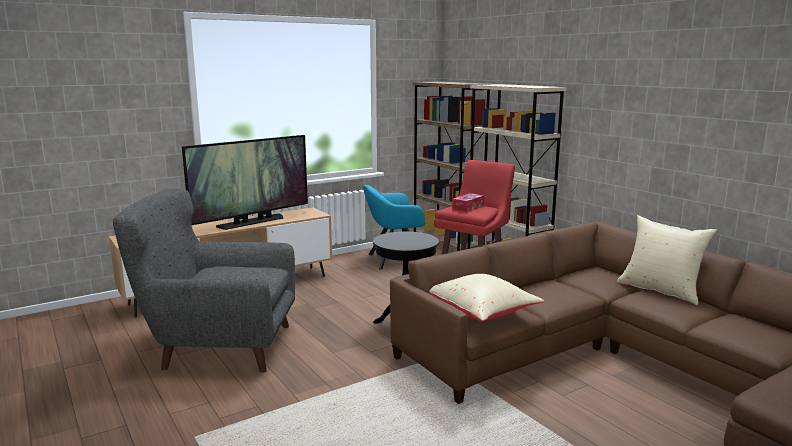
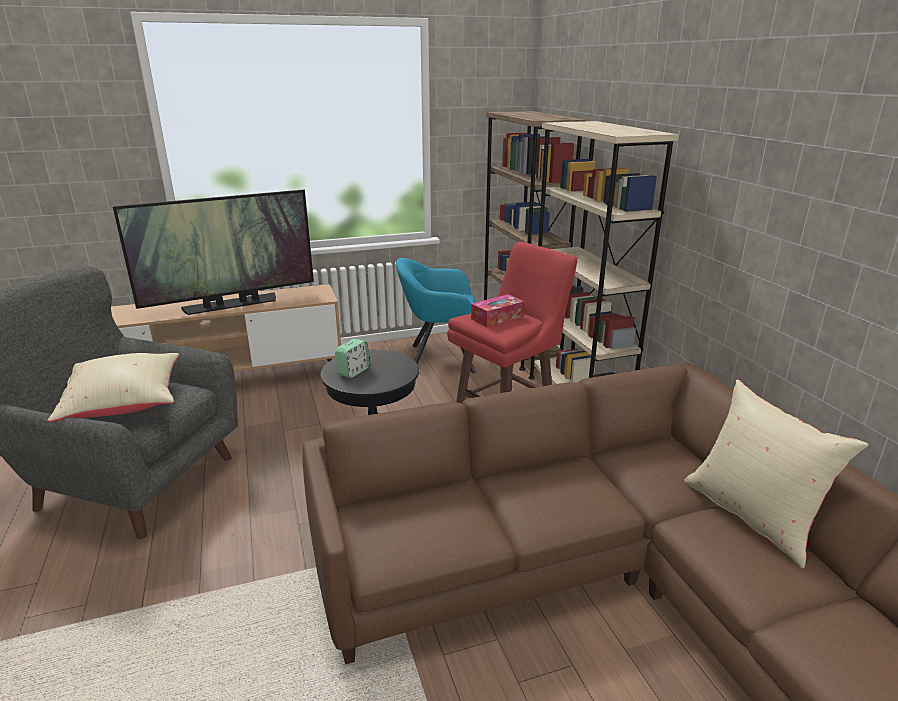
camera: 15 degrees right, 10 degrees up
(396, 241) = (353, 371): none -> alarm clock
(482, 312) = (417, 521): beige pillow -> beige pillow (126, 404)

